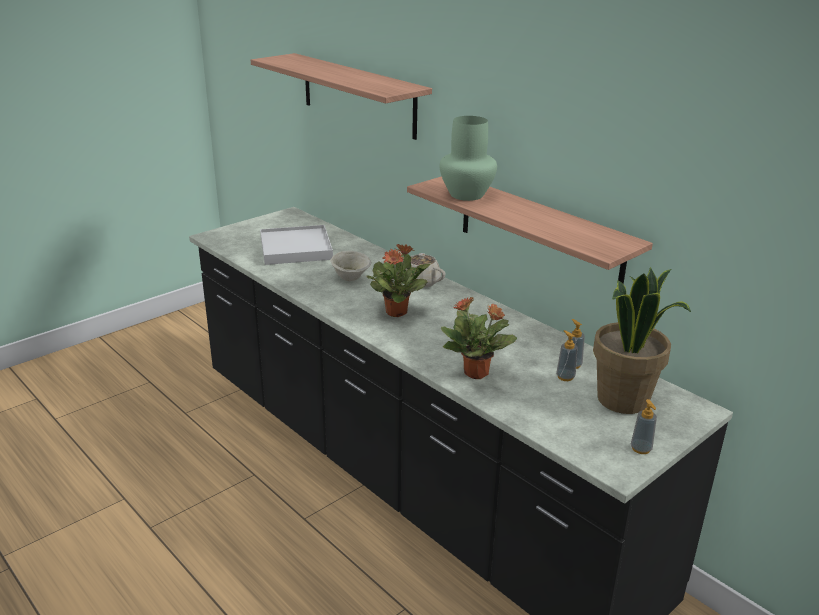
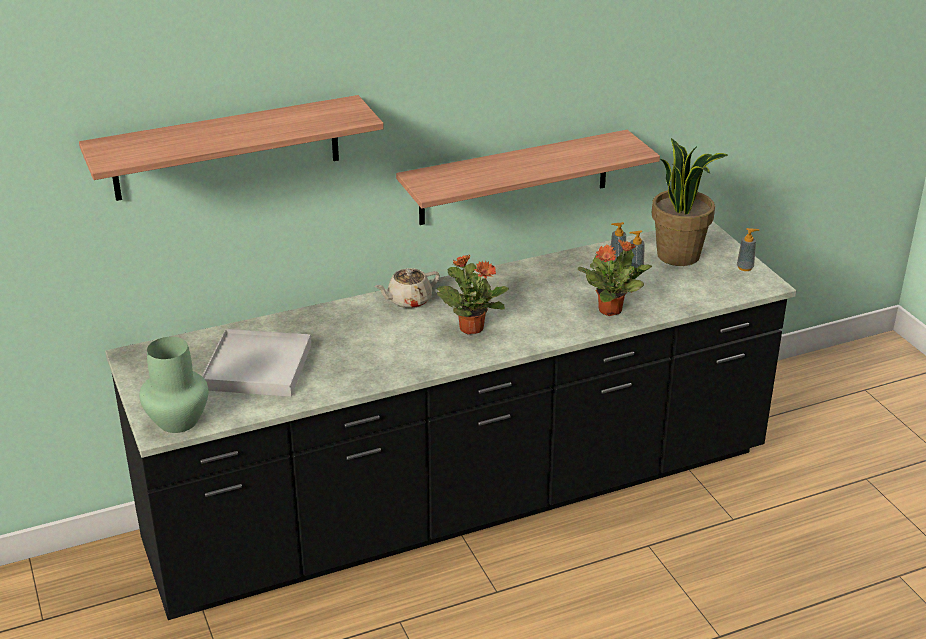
camera: 70 degrees left, 5 degrees up
(351, 278) = (370, 341): beige bowl -> none
(467, 195) = (469, 177): green vase -> green vase (178, 420)

